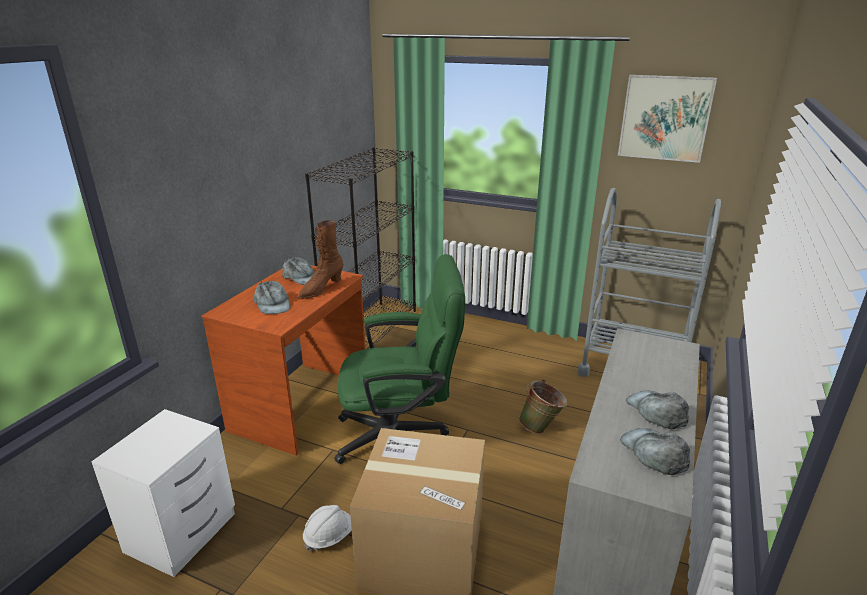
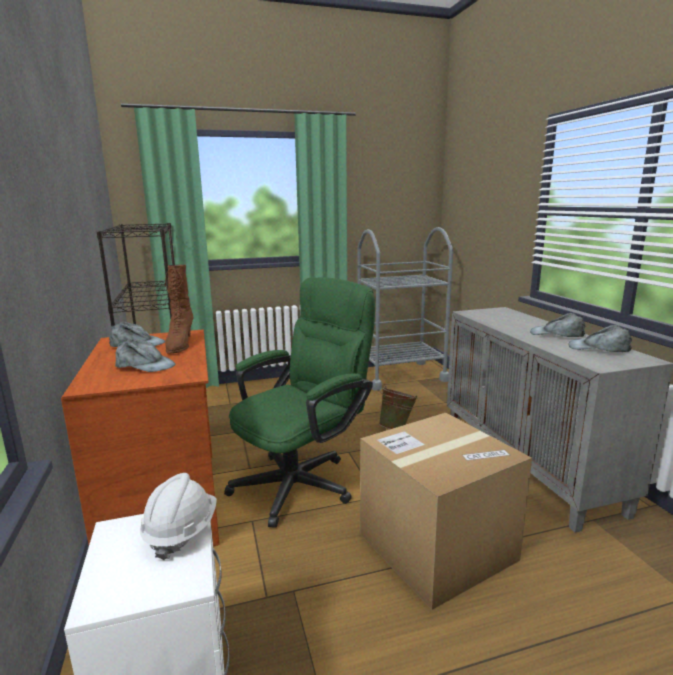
camera: 40 degrees left, 10 degrees down
(329, 536) = (348, 587): white hard hat -> white hard hat (181, 532)
(665, 118) = (381, 177): picture -> none

